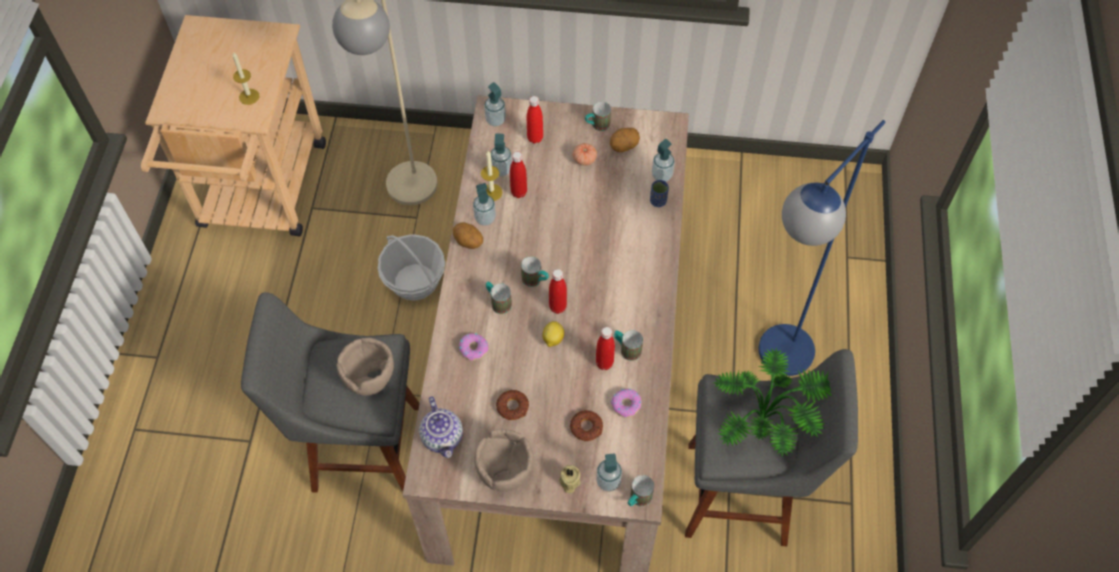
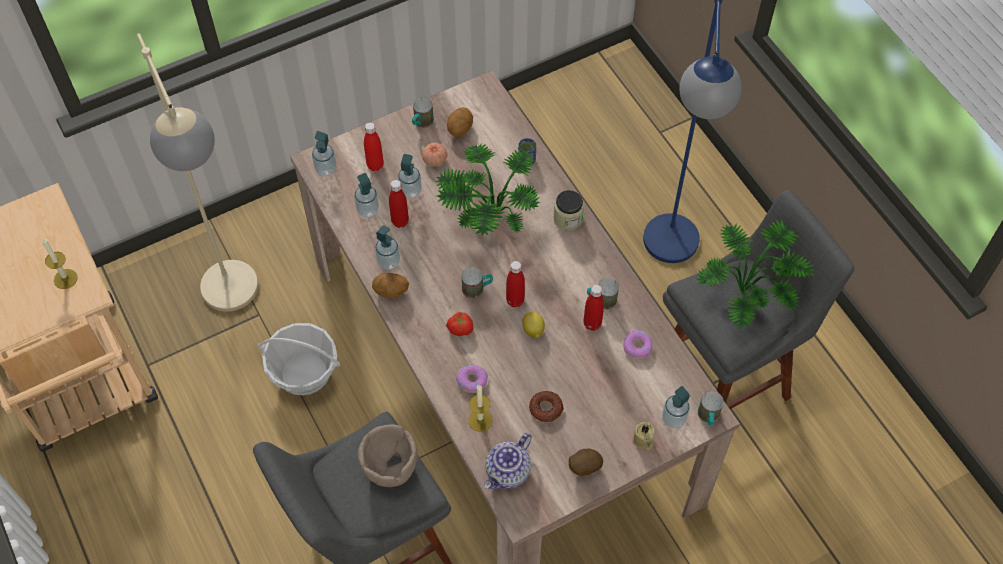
camera: 35 degrees left, 0 degrees up
(443, 437) = (508, 472): teapot -> teapot turned 90 degrees clockwise
(491, 192) = (375, 235): candle -> candle (480, 420)
(498, 302) = (460, 328): mug -> tomato
(505, 472) = (584, 466): brown bowl -> potato
(586, 427) = (620, 386): donut -> none
(591, 227) = (488, 215): none -> potted plant
(653, 267) = (568, 218): none -> jar
(662, 176) = (512, 136): soap dispenser -> soap dispenser (410, 191)

